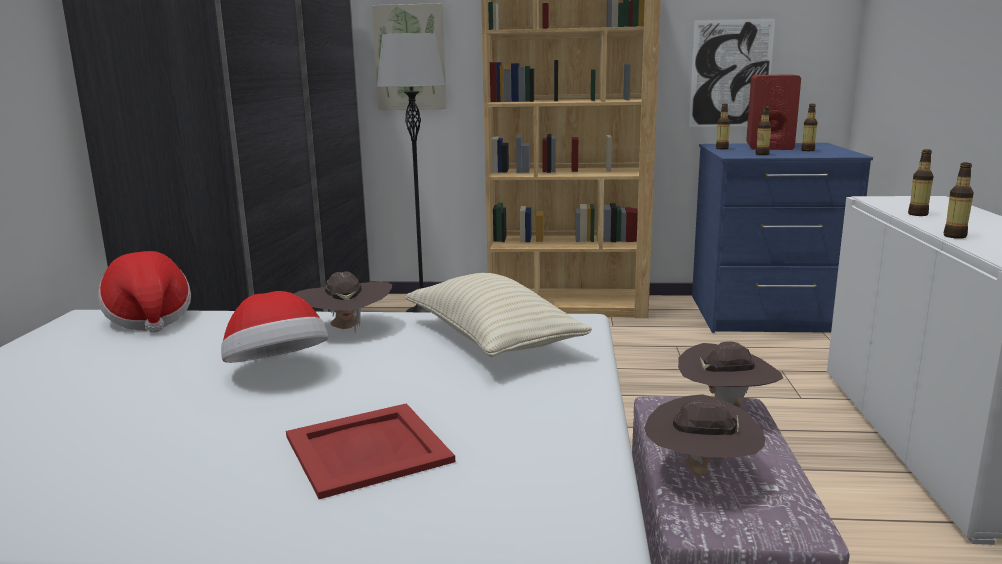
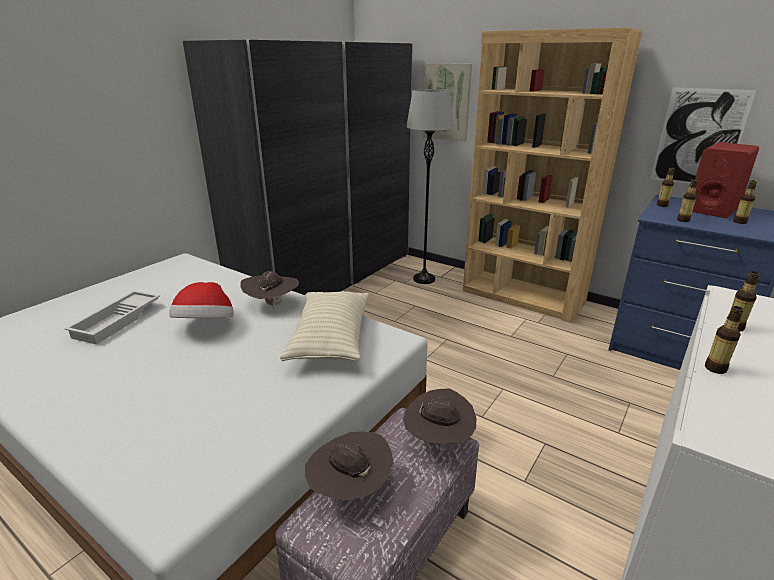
camera: 30 degrees right, 10 degrees up
(93, 402) = (118, 321): none -> white tray
(149, 319) = (202, 269): hat -> none
(368, 448) = (173, 399): red tray -> none

